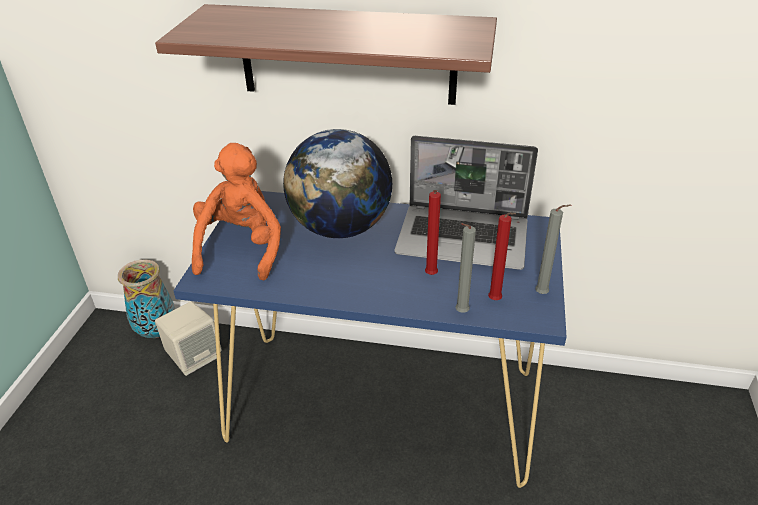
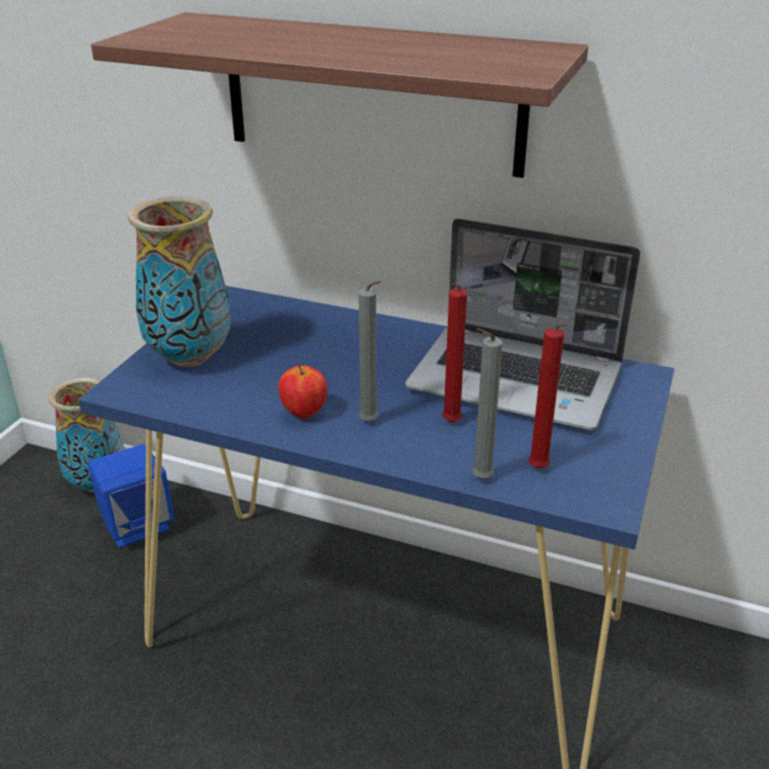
camera: 10 degrees right, 5 degrees down
(194, 357) = (137, 525): beige speaker -> blue speaker
(241, 248) = (191, 357): orange plush toy -> vase
(333, 281) = (304, 413): none -> apple
(341, 228) = (340, 347): globe -> none
(543, 294) = (618, 470): grey candle -> grey candle (371, 423)

